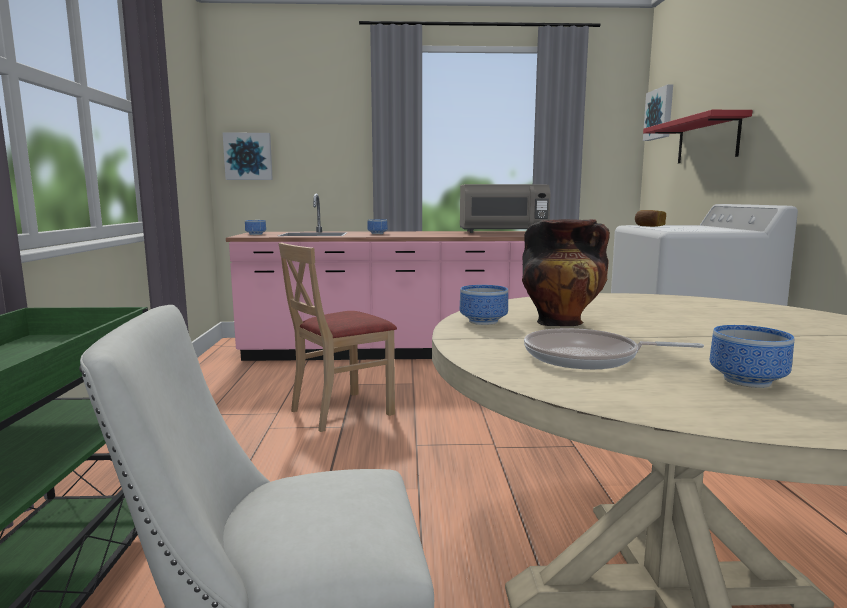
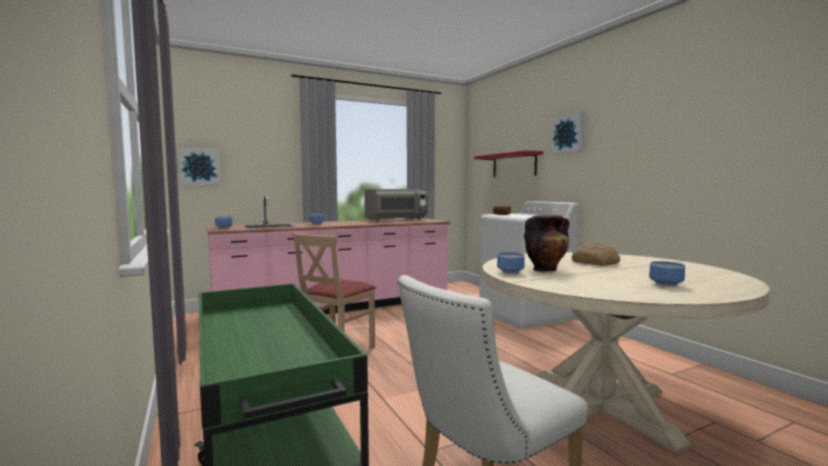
camera: 25 degrees left, 5 degrees down
(587, 358) = (595, 283): frying pan -> none
(660, 114) = (477, 147): picture -> picture (568, 133)
(700, 320) = (595, 263): none -> bread

